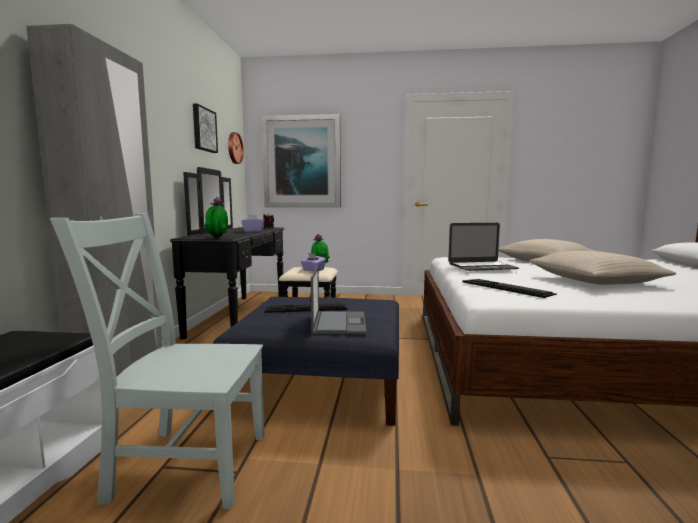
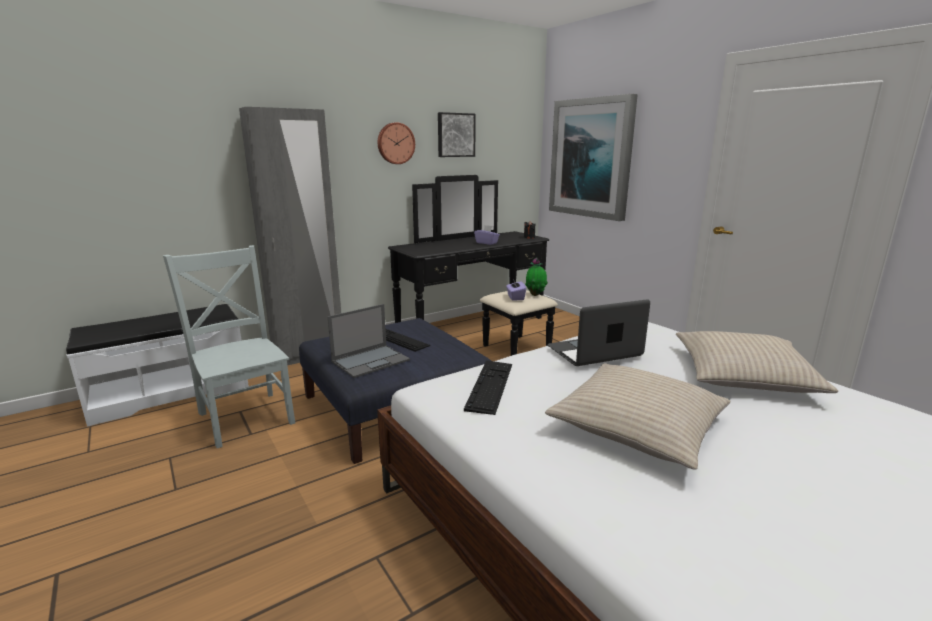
camera: 50 degrees right, 10 degrees up
(217, 238) = (413, 252): potted plant -> none
(234, 148) = (516, 144): wall clock -> wall clock (395, 143)
(482, 266) = (594, 351): laptop -> laptop turned 120 degrees clockwise

